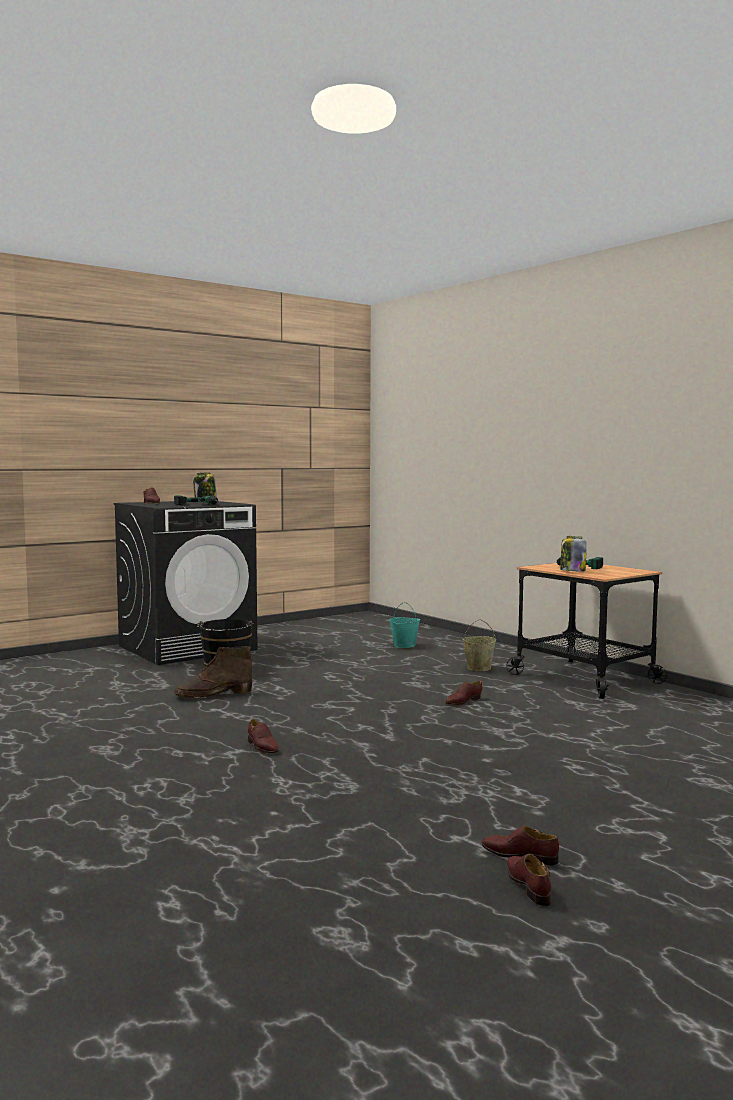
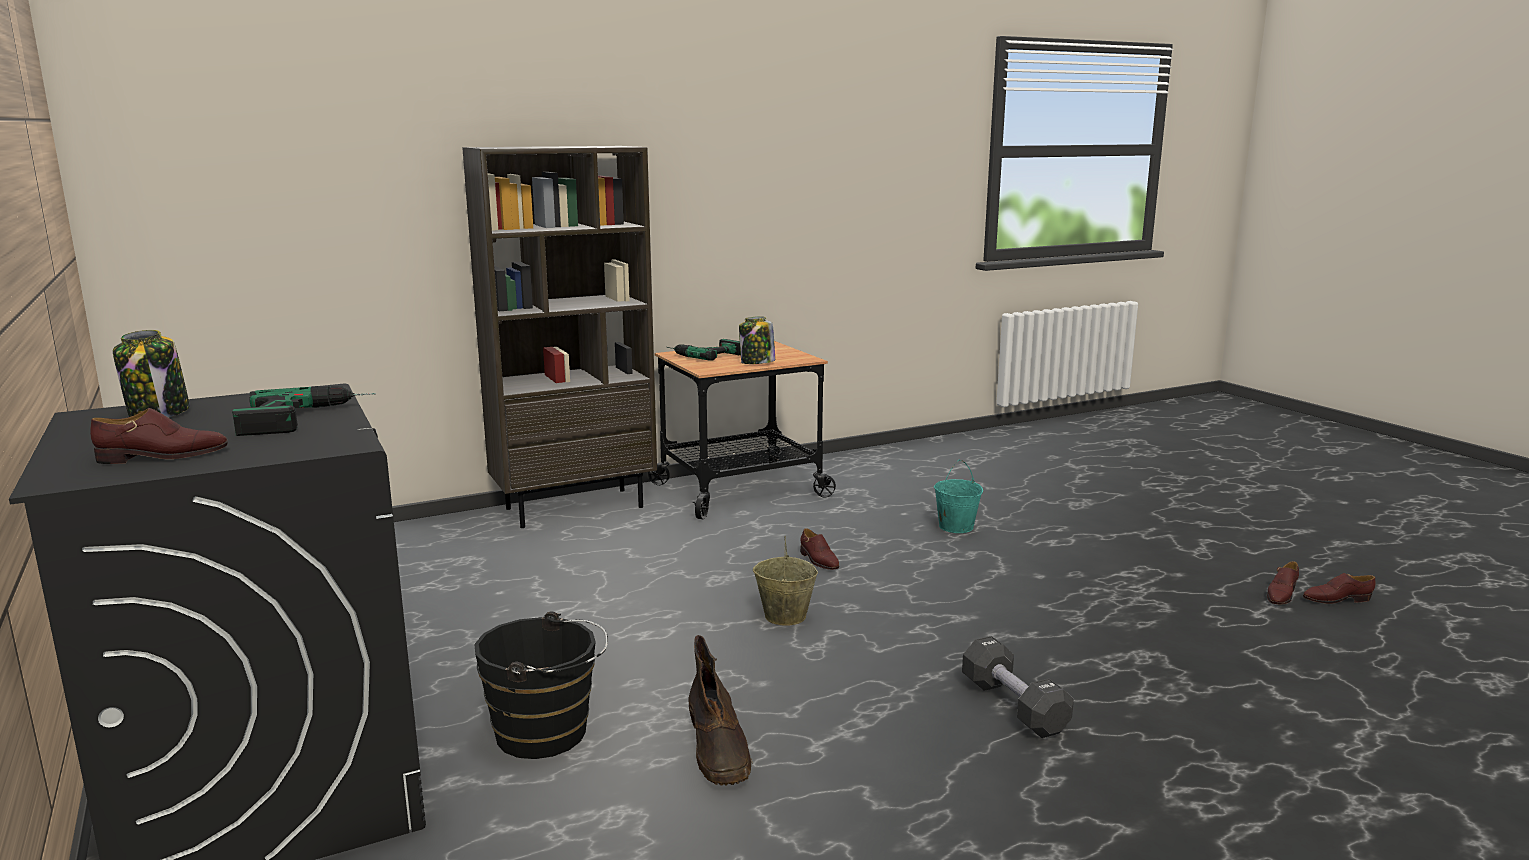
camera: 80 degrees left, 10 degrees up
(262, 747) = (1013, 706): brown shoe -> black dumbbell
(405, 645) = (480, 562): turquoise bucket -> turquoise bucket (955, 526)
(479, 668) = (658, 532): beige bucket -> beige bucket (784, 616)
(504, 651) = (575, 507): none -> brown bookcase

